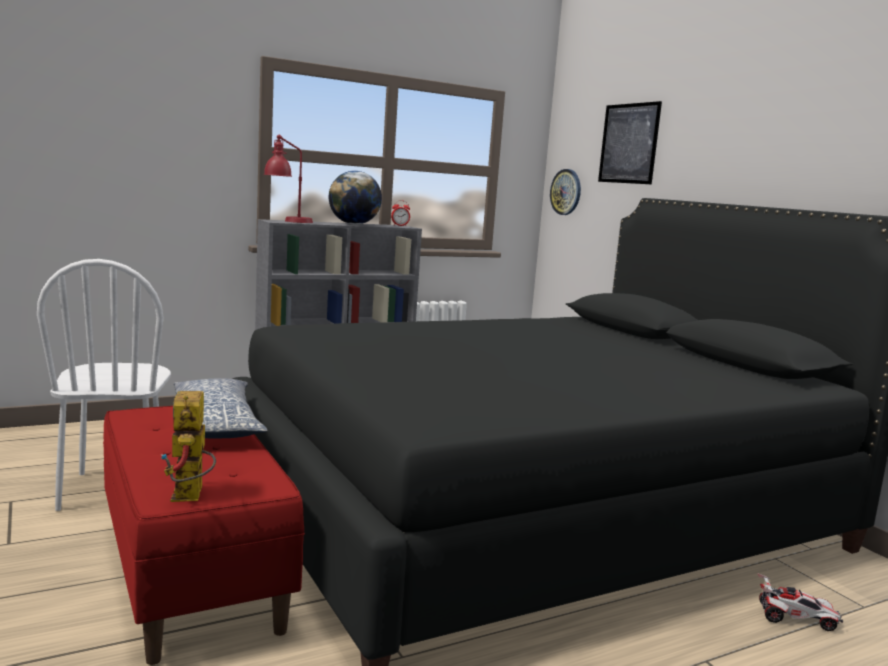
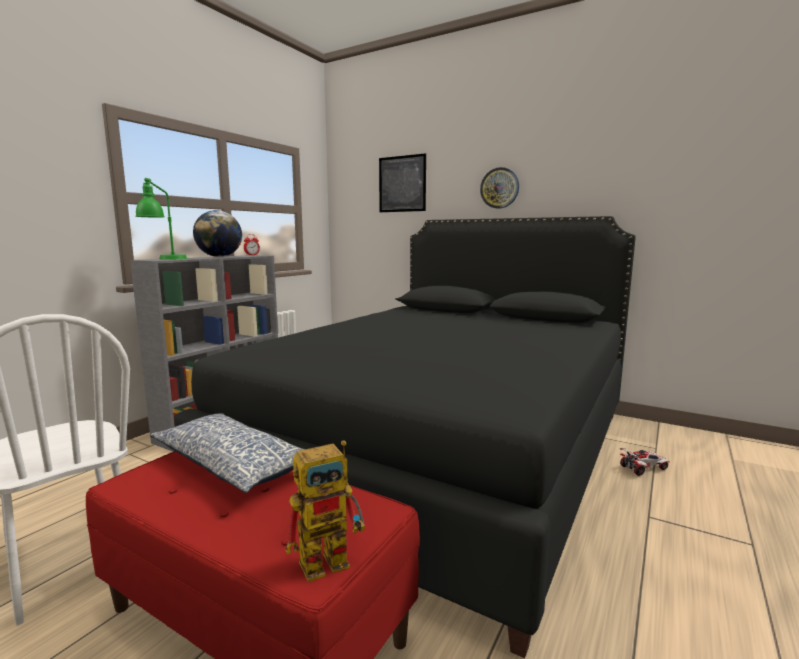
camera: 30 degrees left, 0 degrees up
(190, 498) = (333, 558): toy robot -> toy robot turned 75 degrees counterclockwise
(287, 221) = (164, 259): red table lamp -> green table lamp
(566, 192) = (350, 222): wall clock -> wall clock (499, 188)

